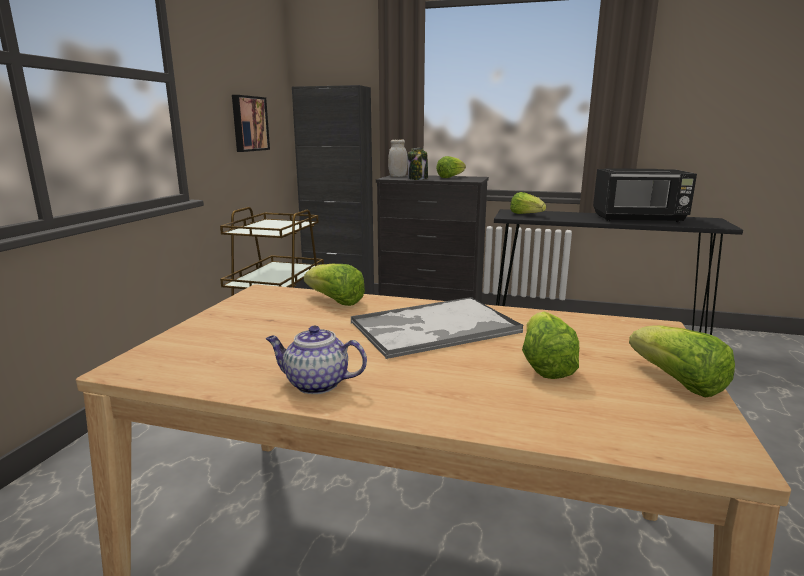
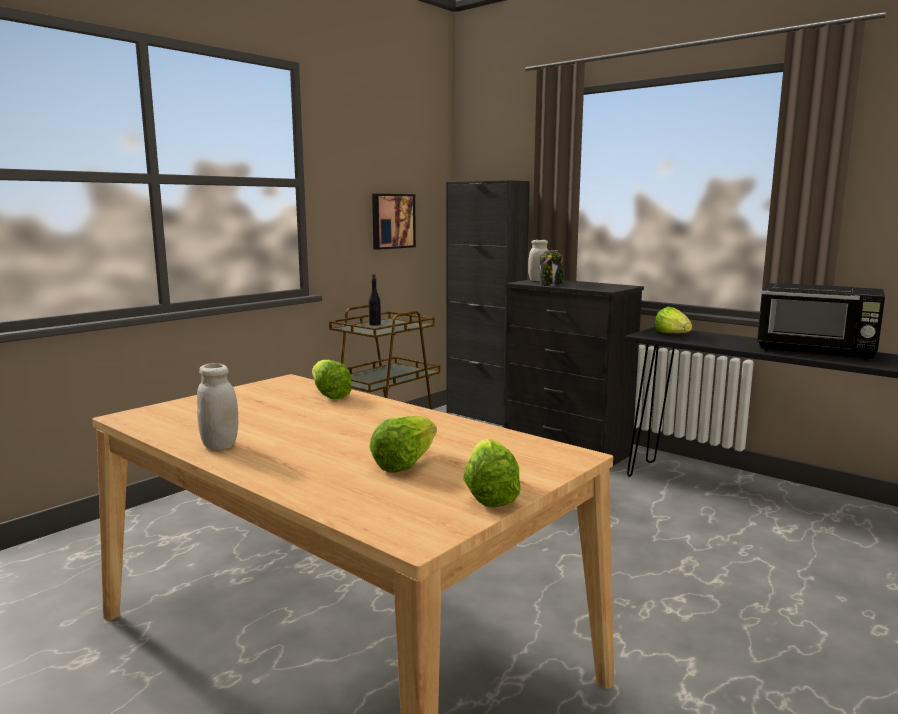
camera: 25 degrees right, 5 degrees down
(261, 226) = (375, 324): none -> black bottle
(315, 384) = (220, 445): teapot -> white jar
(433, 328) = (368, 425): tray -> none
(450, 177) = (594, 285): lettuce -> none

